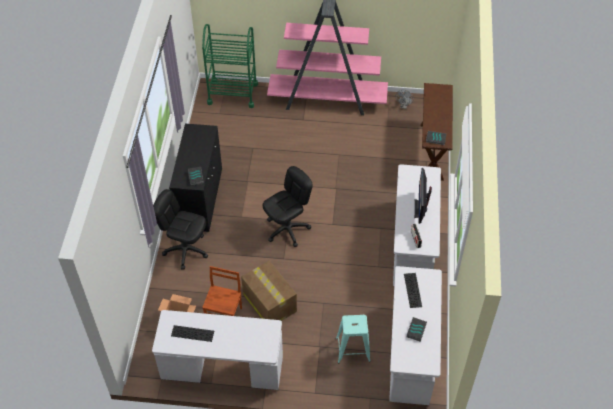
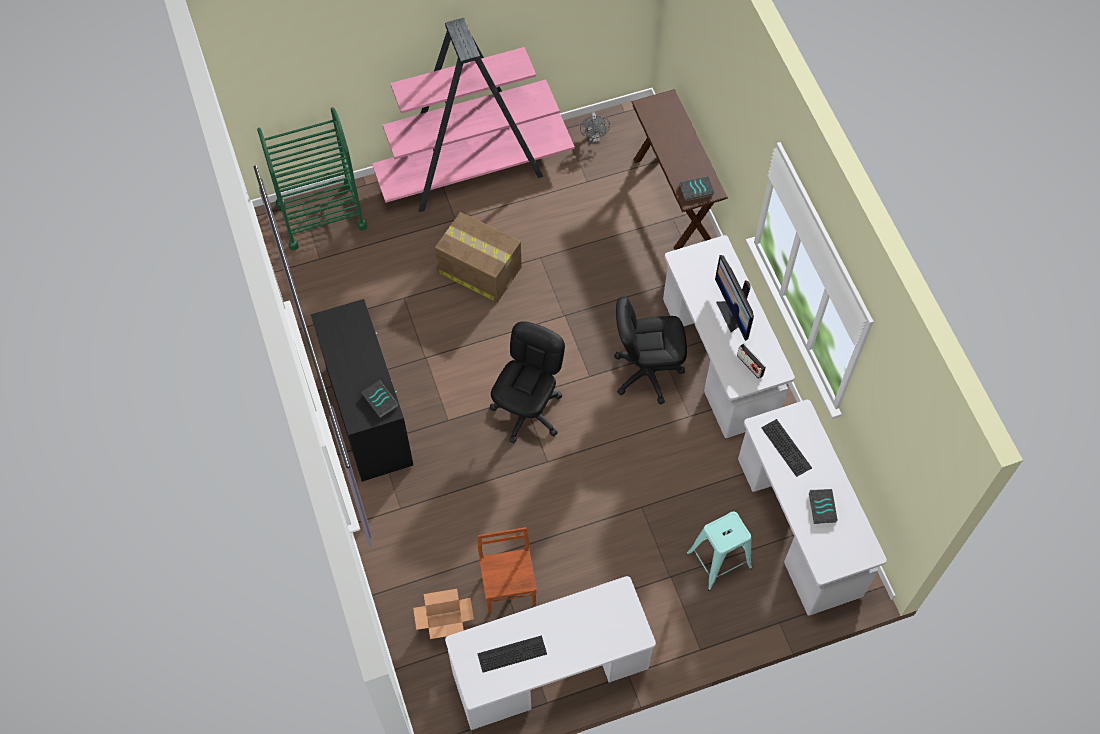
camera: 25 degrees left, 10 degrees up
(186, 250) = (394, 509): black office chair -> black office chair (647, 373)
(269, 302) = (563, 540): cardboard box -> cardboard box (478, 269)

